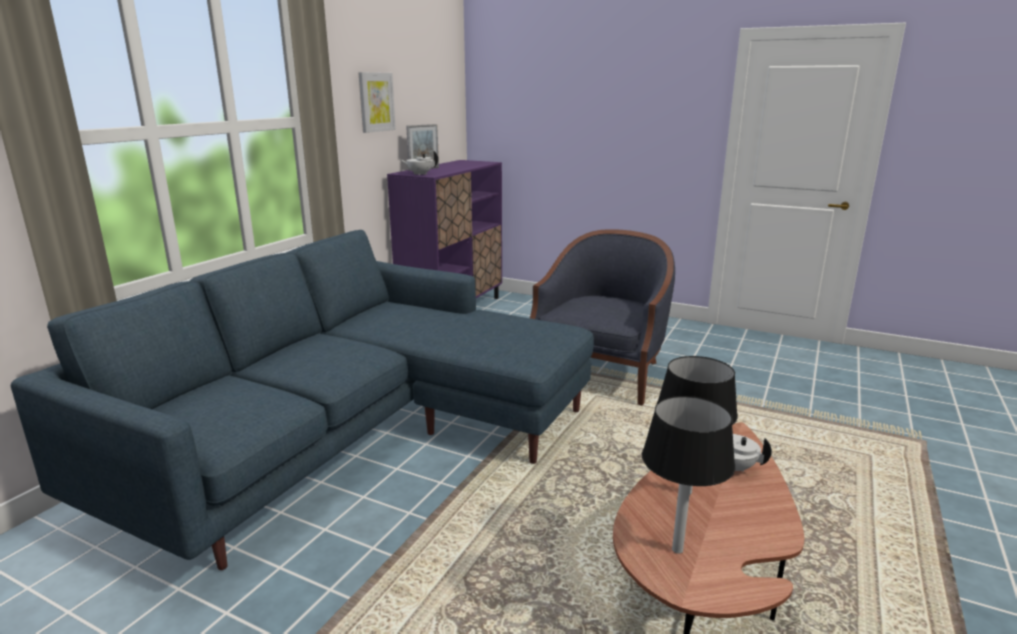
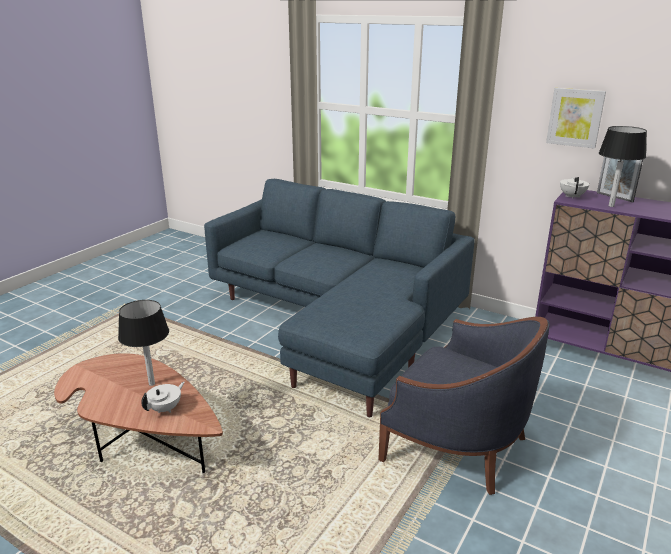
camera: 95 degrees right, 5 degrees up
(677, 549) = (109, 370): black table lamp -> black table lamp (611, 206)

